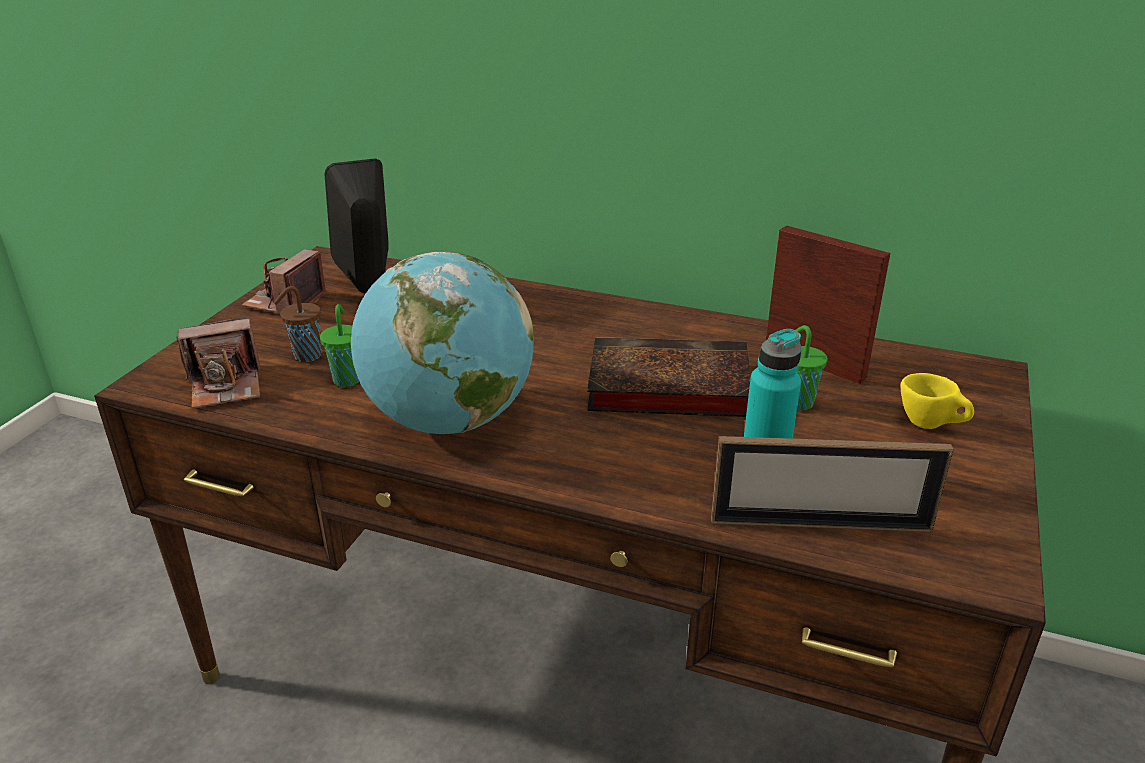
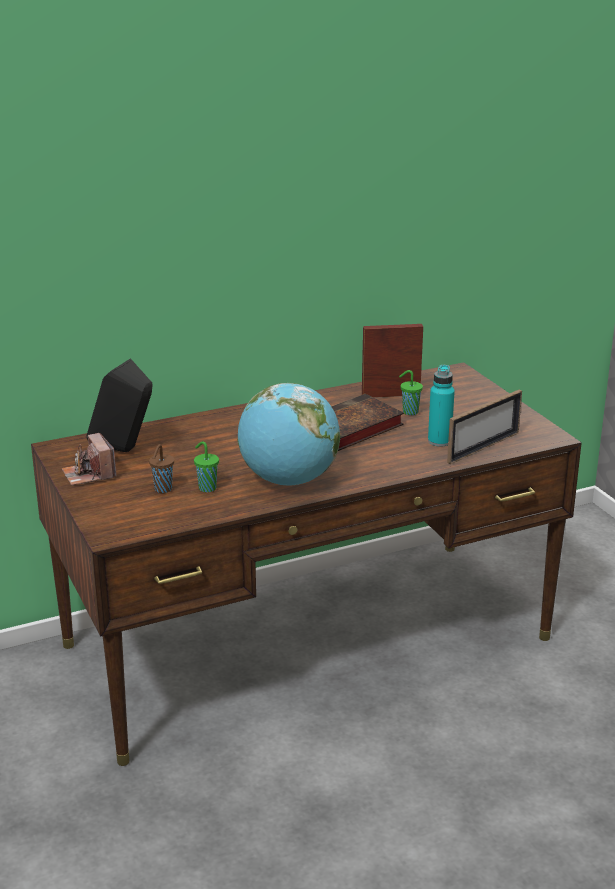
camera: 45 degrees left, 5 degrees down
(226, 386) = (153, 517): camera -> none
(931, 425) = (467, 399): yellow cup -> none

